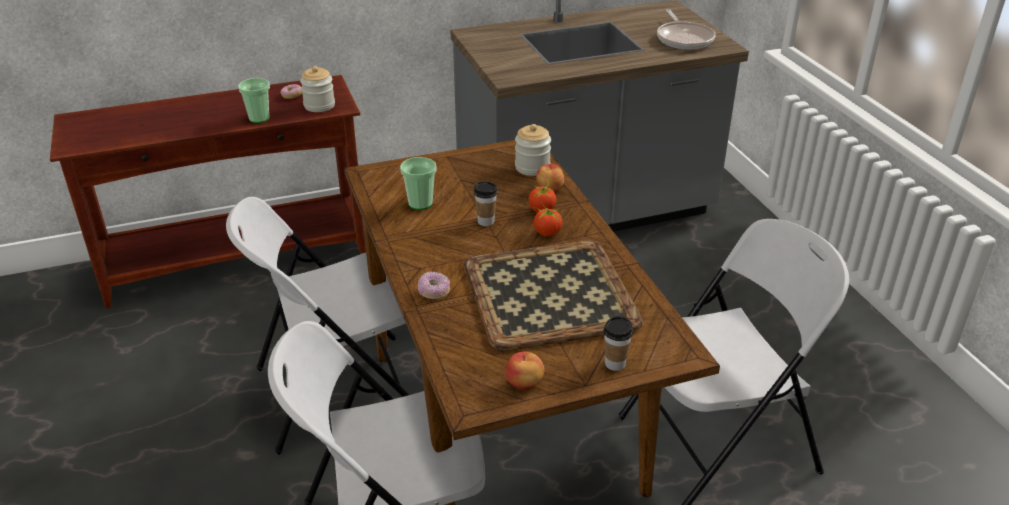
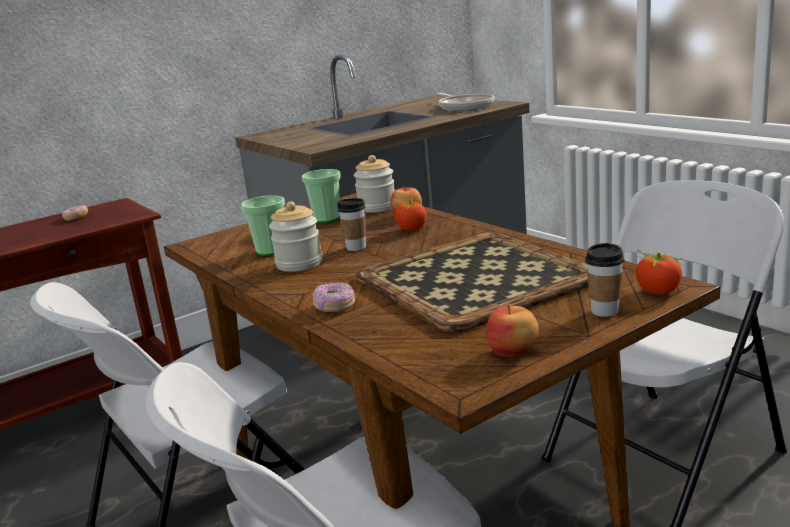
camera: 15 degrees left, 15 degrees down
(259, 118) = (43, 237): cup -> cup (326, 218)
(319, 106) = (111, 218): jar -> jar (299, 264)
(547, 233) = (431, 241): tomato -> tomato (657, 291)

